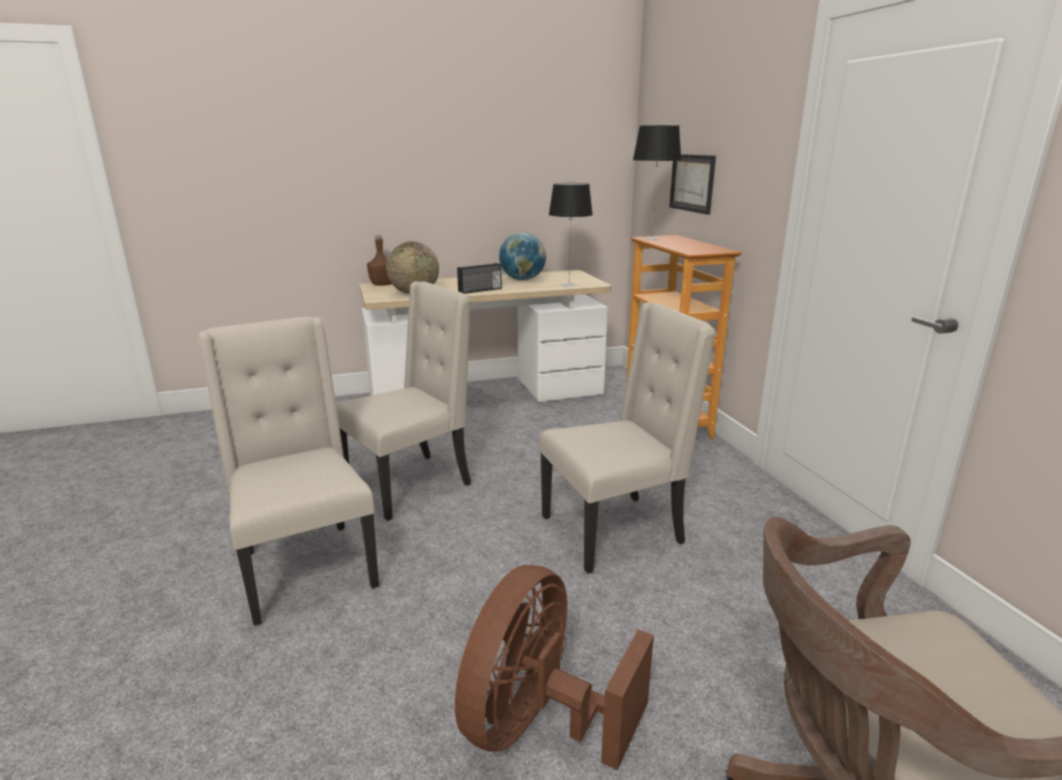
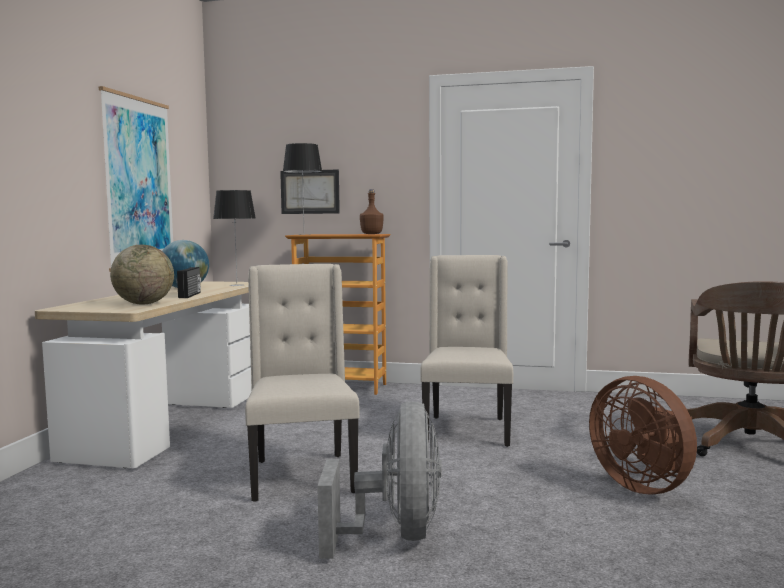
camera: 60 degrees left, 15 degrees down
(305, 568) = (395, 535): beige chair -> grey fan
(382, 284) = (69, 307): brown bottle -> brown bottle (371, 234)
(504, 172) = (138, 183): none -> picture

